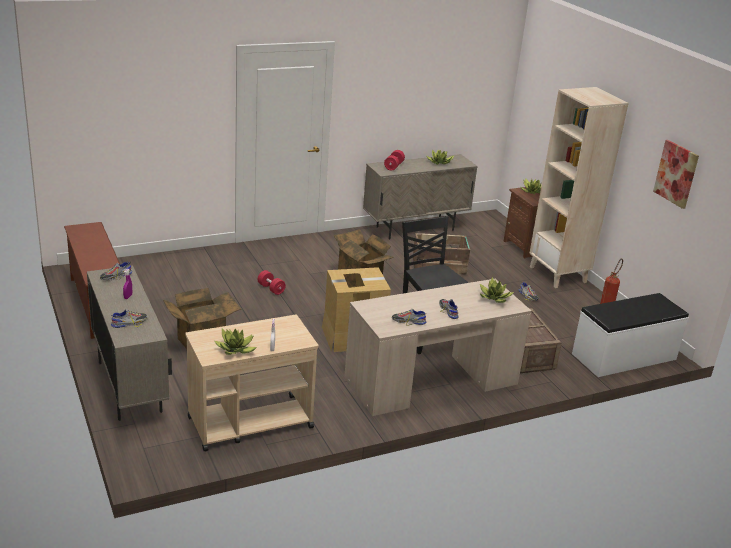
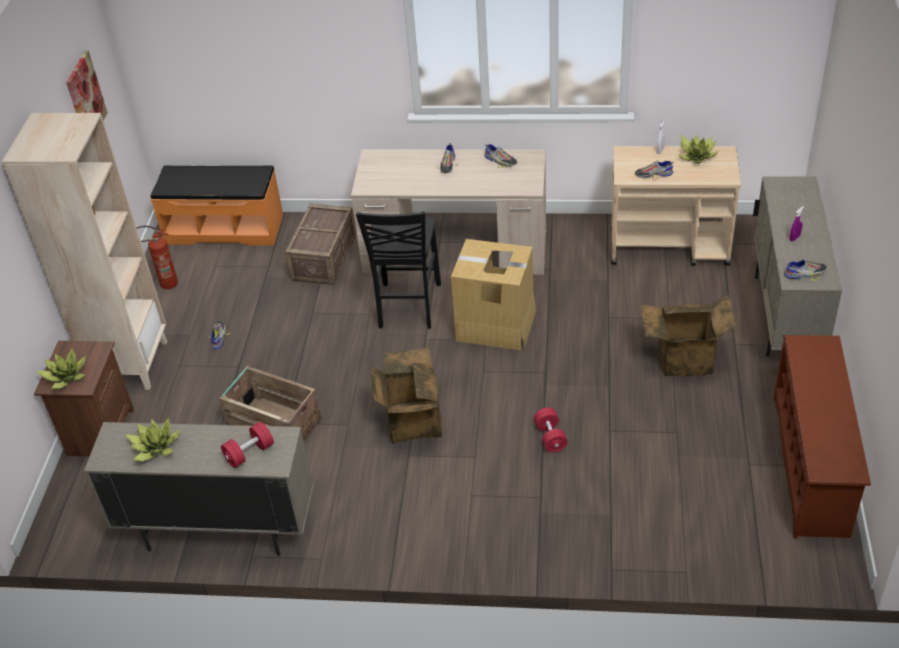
camera: 145 degrees left, 15 degrees up
(129, 322) = (798, 202): shoe -> shoe (653, 174)
(494, 298) = (382, 170): potted plant -> none
(624, 357) = (224, 229): white bench -> orange bench

